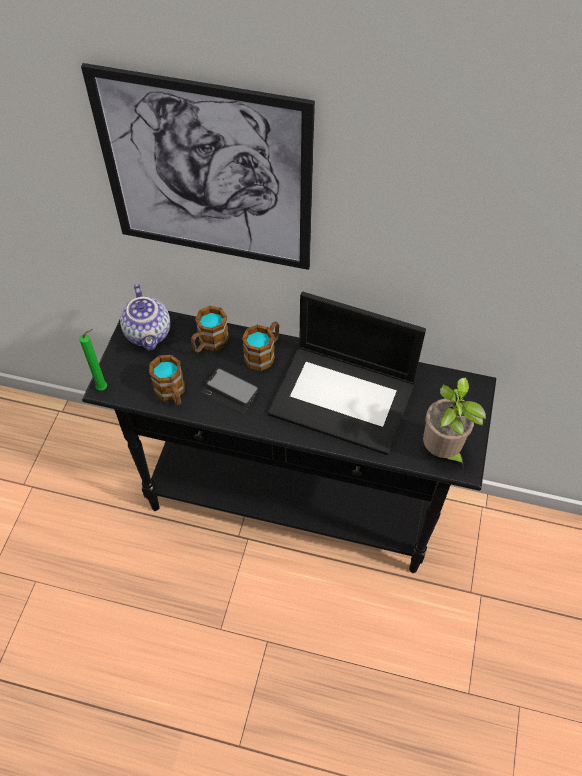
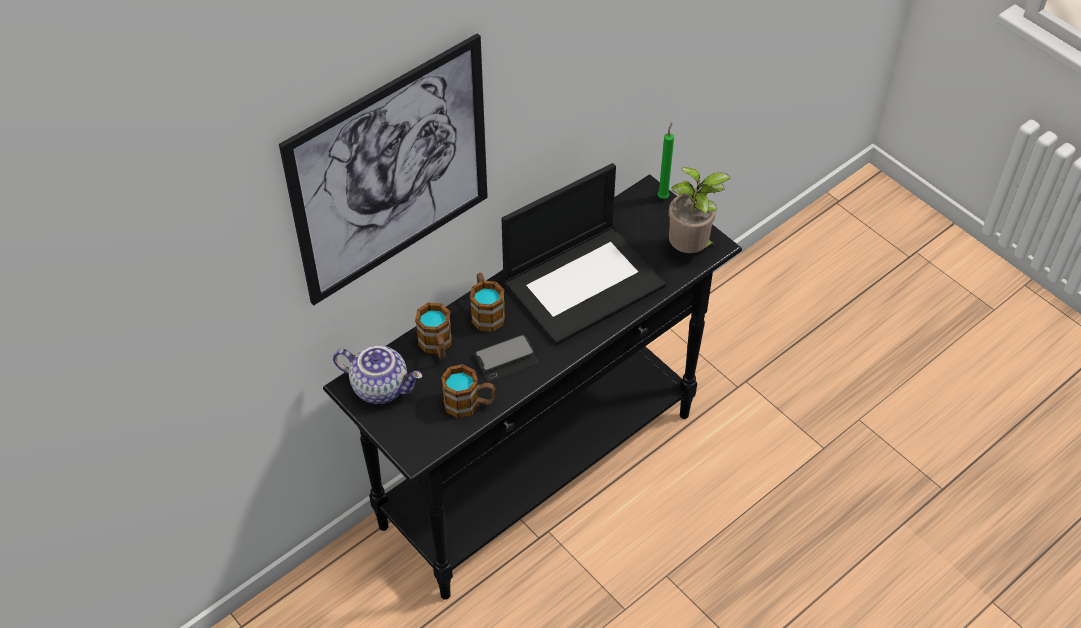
camera: 55 degrees left, 5 degrees down
(104, 388) = (415, 454): green candle -> green candle (663, 196)

